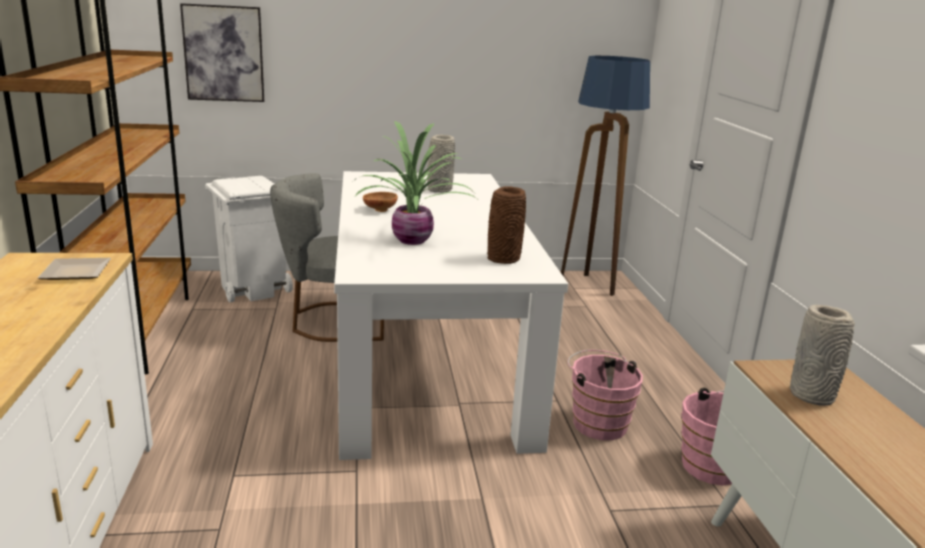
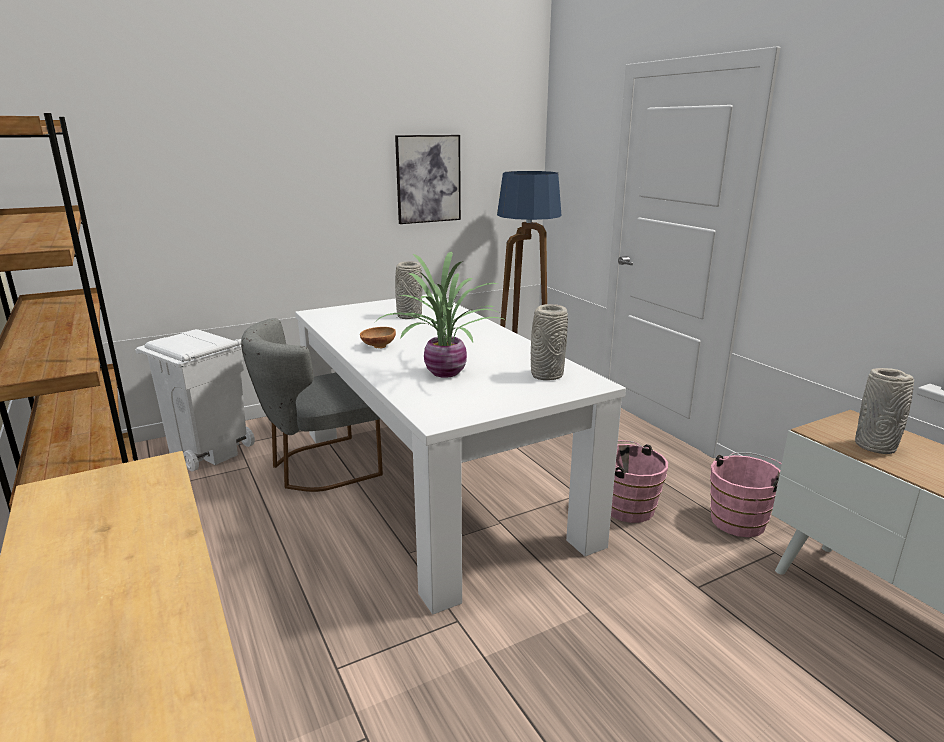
camera: 20 degrees left, 0 degrees up
(74, 272) = (137, 491): plate -> none
(224, 53) = (133, 201): picture -> picture (428, 179)
(503, 258) = (546, 375): brown vase -> grey vase

